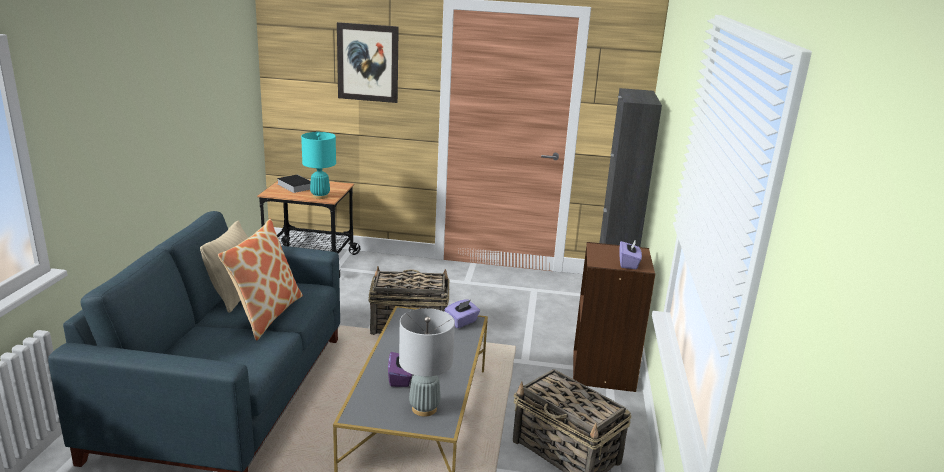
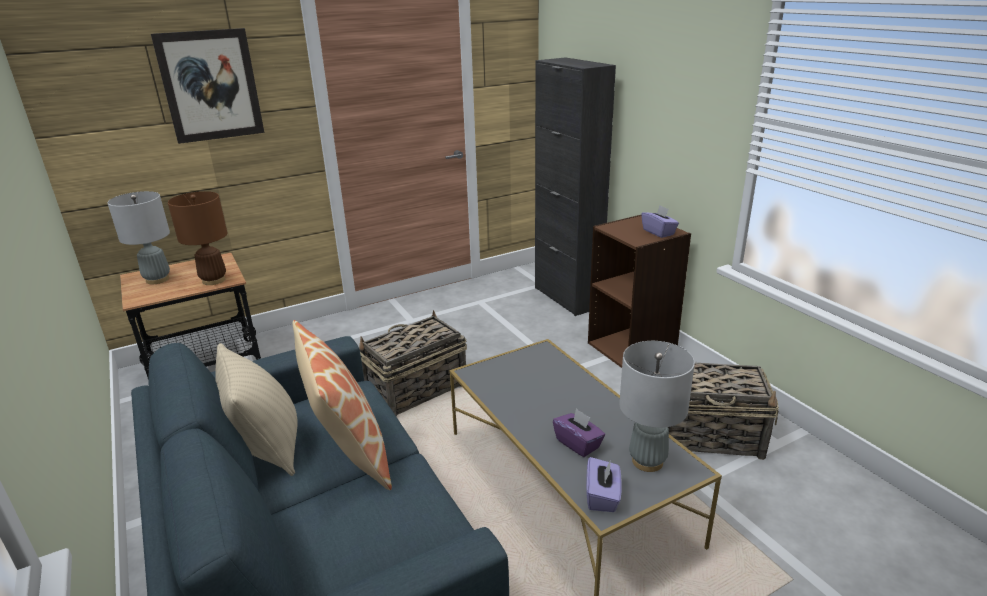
camera: 35 degrees left, 5 degrees up
(294, 186) = (157, 279): book -> grey table lamp
(320, 196) = (213, 280): turquoise table lamp -> brown table lamp
(462, 322) = (537, 355): purple tissue box -> purple tissue box (602, 496)

